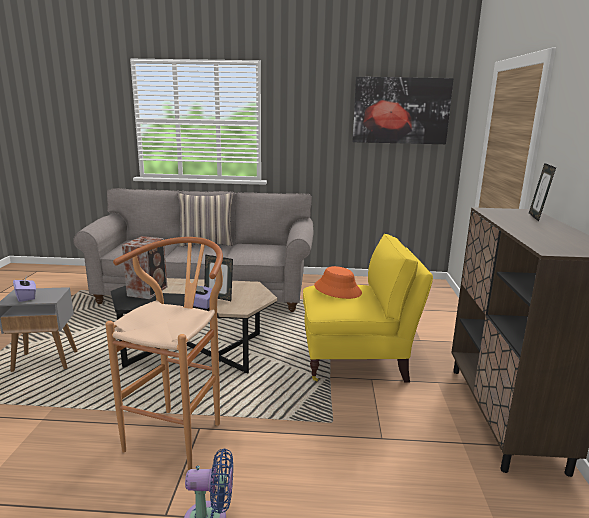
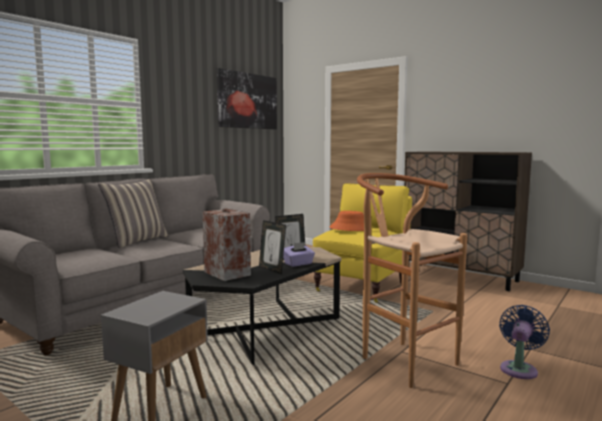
camera: 55 degrees left, 10 degrees down
(26, 297) = (154, 309): purple tissue box -> none
(536, 217) = (442, 151): picture frame -> picture frame (272, 270)

